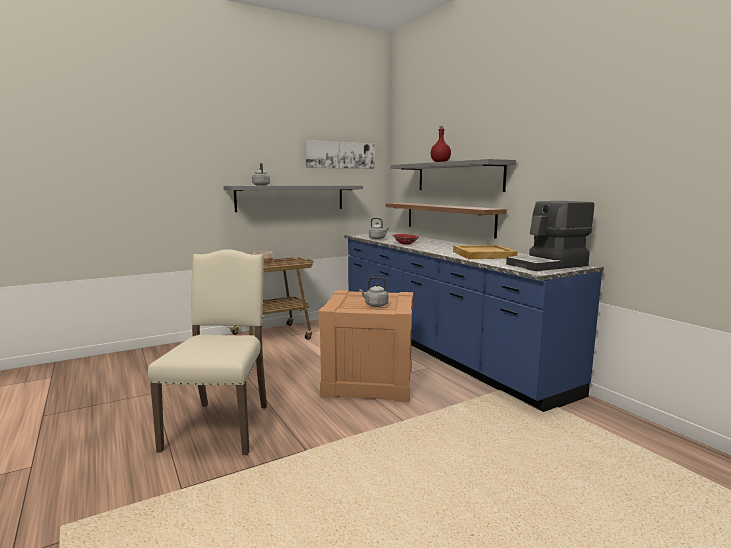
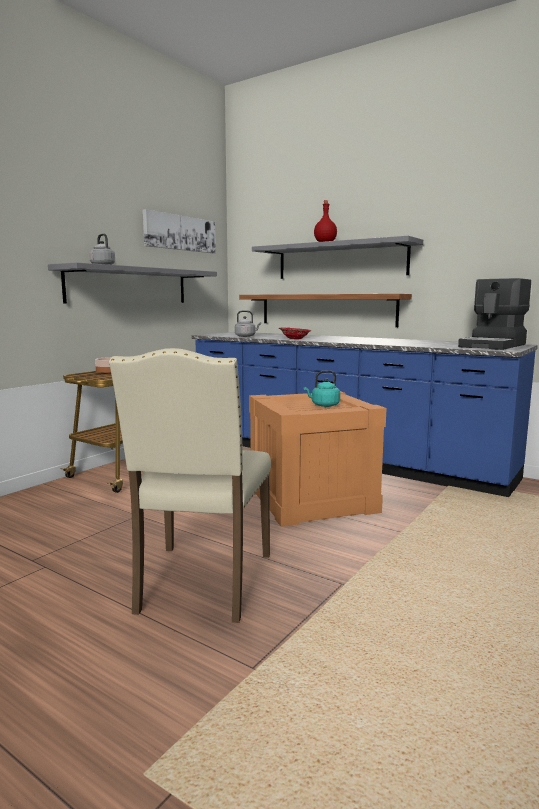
camera: 25 degrees left, 0 degrees up
(221, 425) = (202, 583): beige chair -> beige chair turned 150 degrees counterclockwise
(375, 305) = (323, 405): grey kettle -> turquoise kettle
(483, 255) = (408, 342): beige tray -> none

